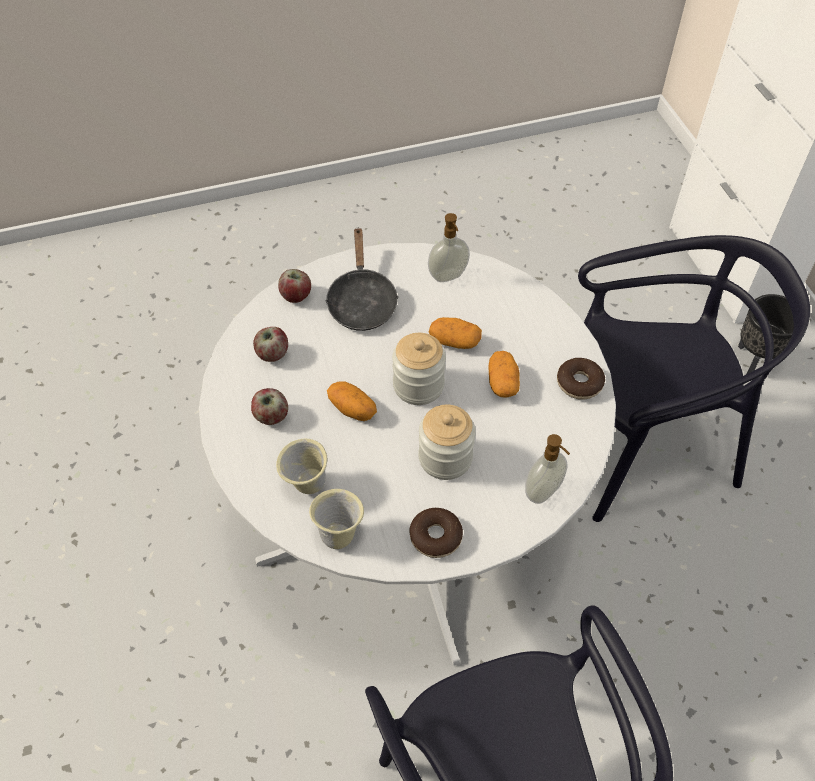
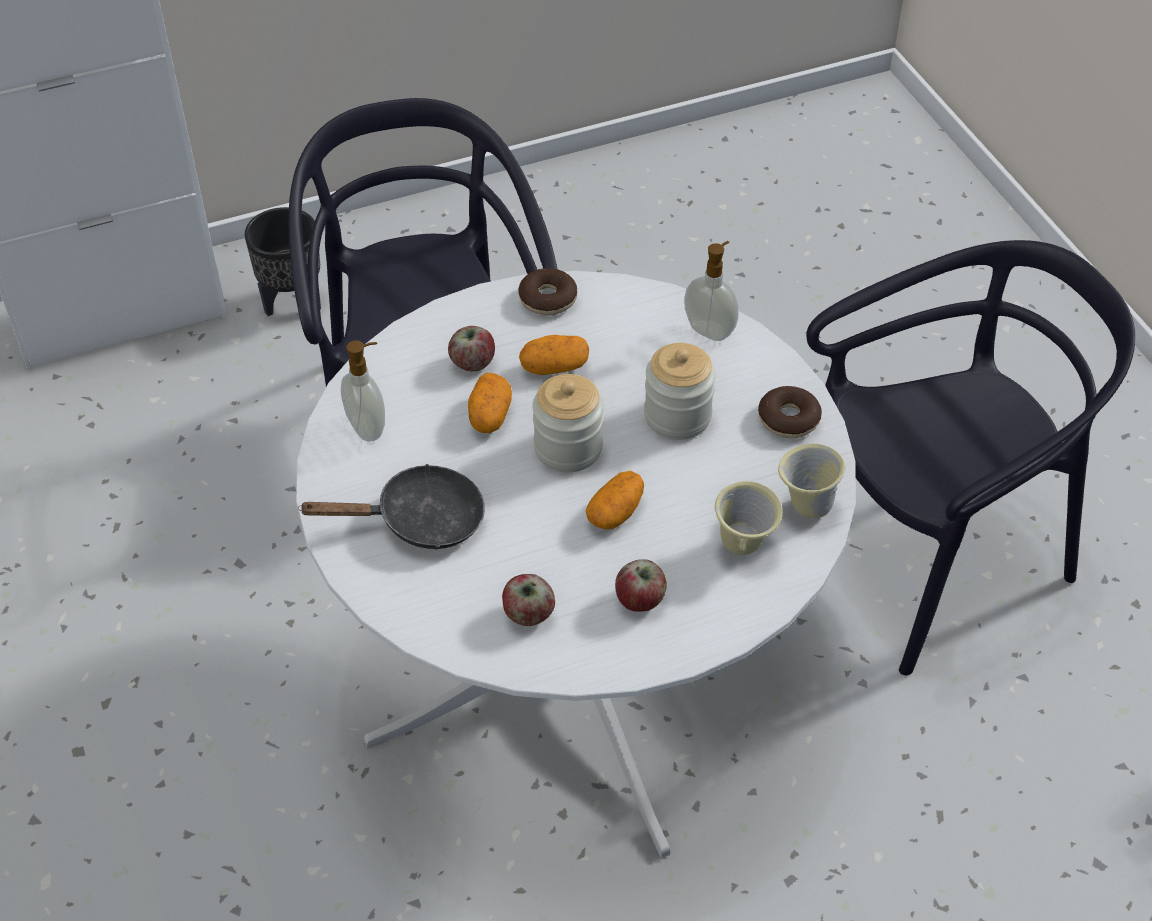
camera: 95 degrees left, 5 degrees down
(296, 296) = (410, 601): apple -> apple (472, 363)

